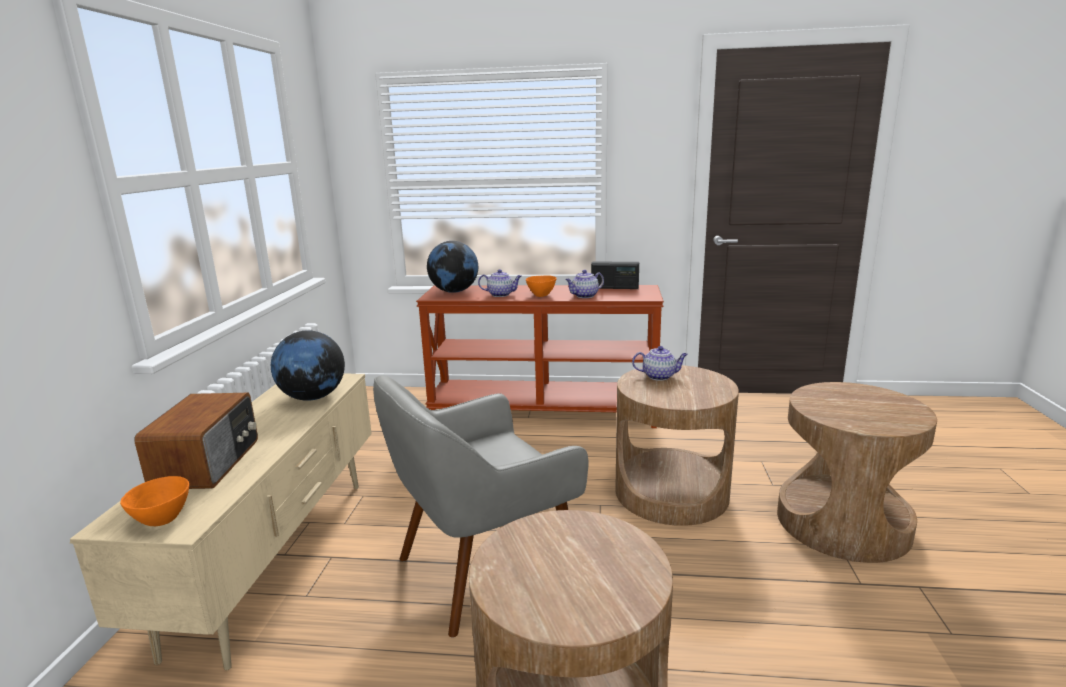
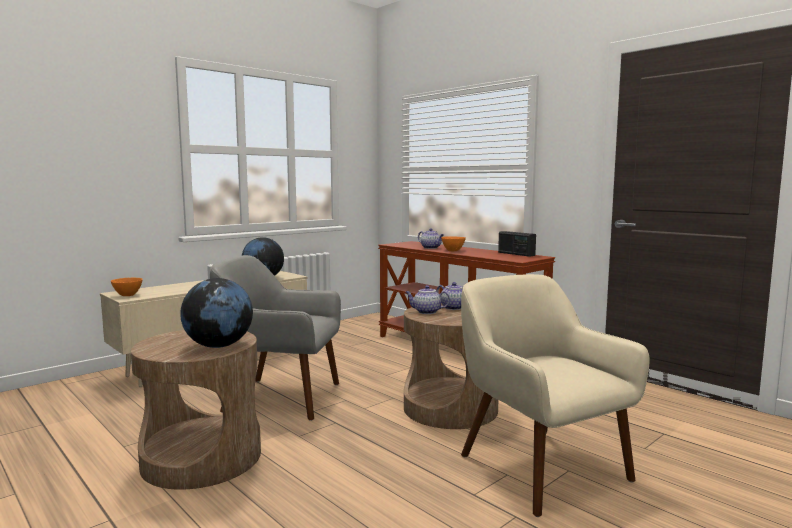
camera: 40 degrees right, 10 degrees down
(209, 463) = (177, 287): radio -> none
(454, 291) = (411, 244): globe -> globe (218, 346)
(584, 296) = (478, 254): teapot -> teapot (426, 312)
(842, 522) = (540, 467): brown side table -> beige armchair

